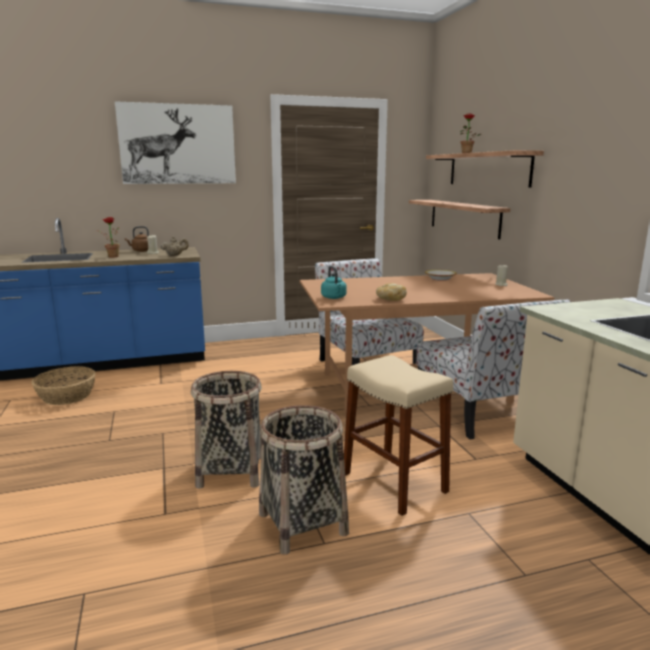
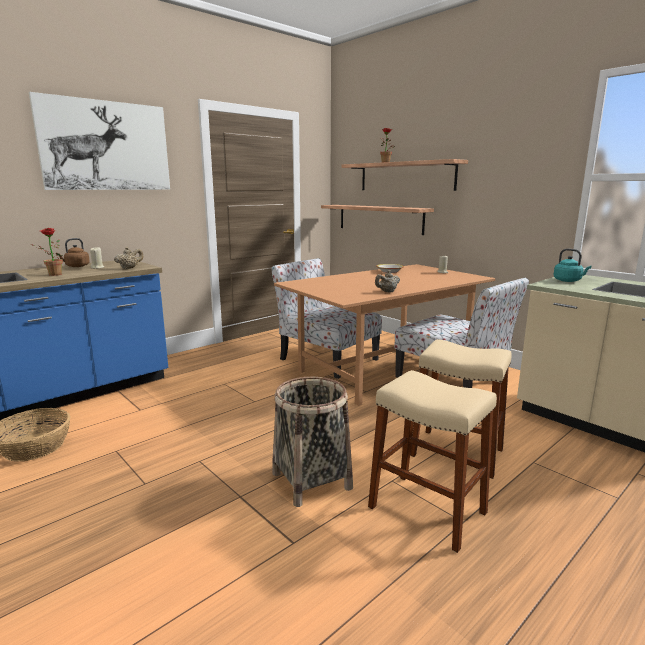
camera: 25 degrees left, 0 degrees up
(302, 523) = (427, 510): basket -> beige stool
(334, 298) = (338, 295): turquoise kettle -> turquoise kettle (568, 281)
(390, 299) = (387, 292): bread -> beige teapot

